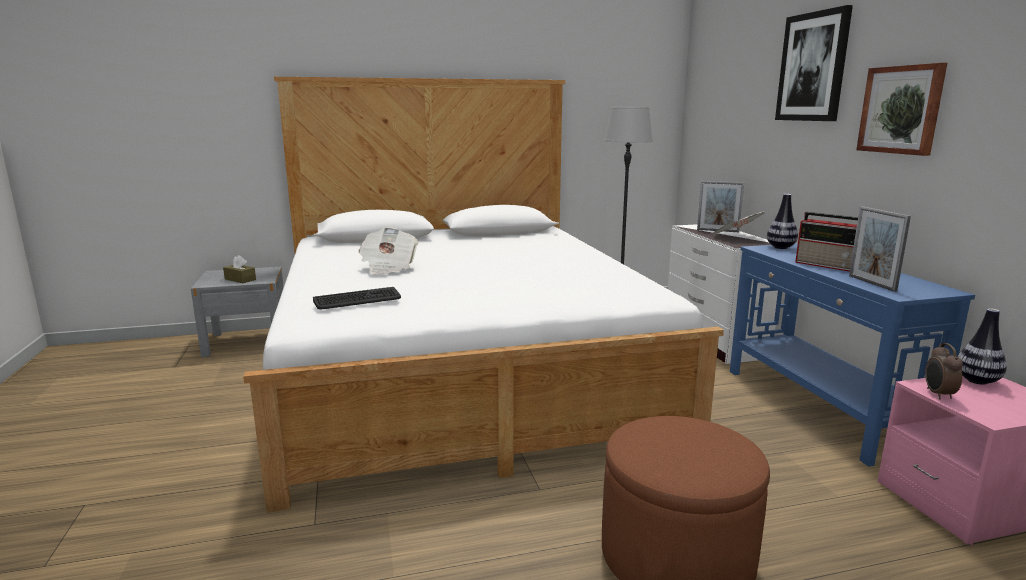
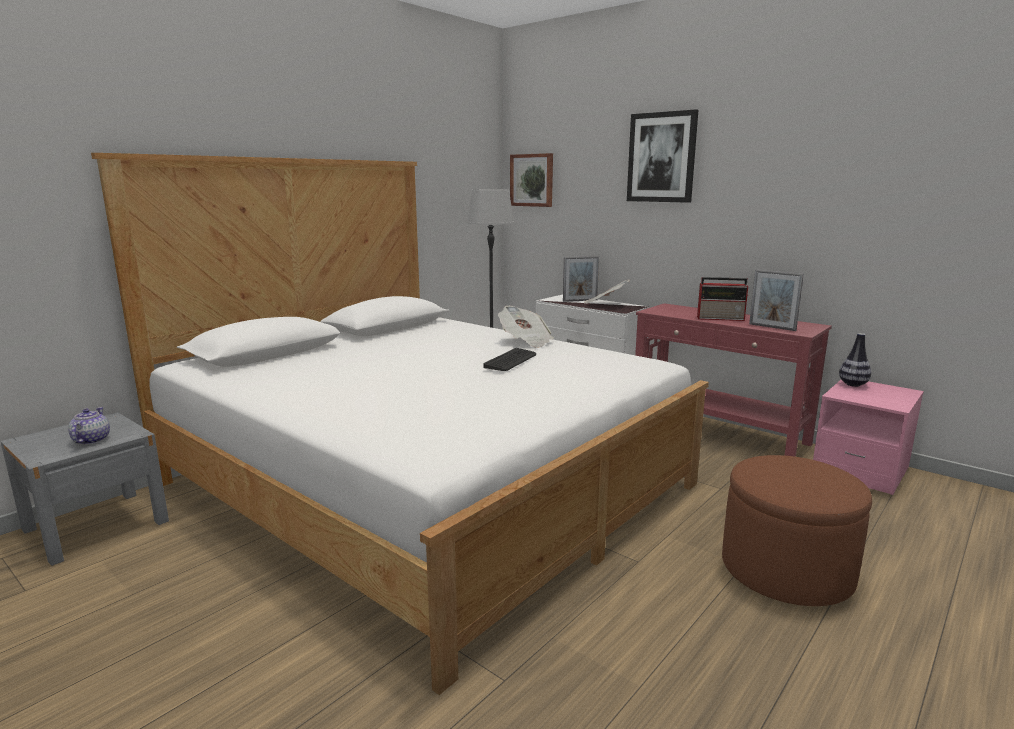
camera: 35 degrees left, 0 degrees up
(240, 279) = (91, 440): brown tissue box -> teapot
(357, 300) = (438, 422): keyboard -> keyboard (511, 360)
(388, 267) = (374, 382): newspaper -> newspaper (526, 341)
(780, 247) = (662, 308): vase -> none
(819, 408) = (718, 433): blue console table -> red console table
(901, 110) = (753, 194): picture -> picture (532, 180)
(938, 394) = (853, 398): alarm clock -> none

